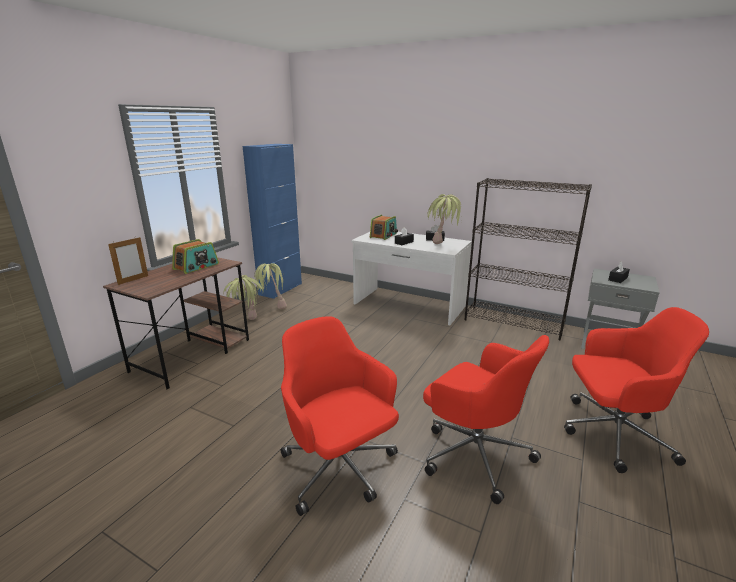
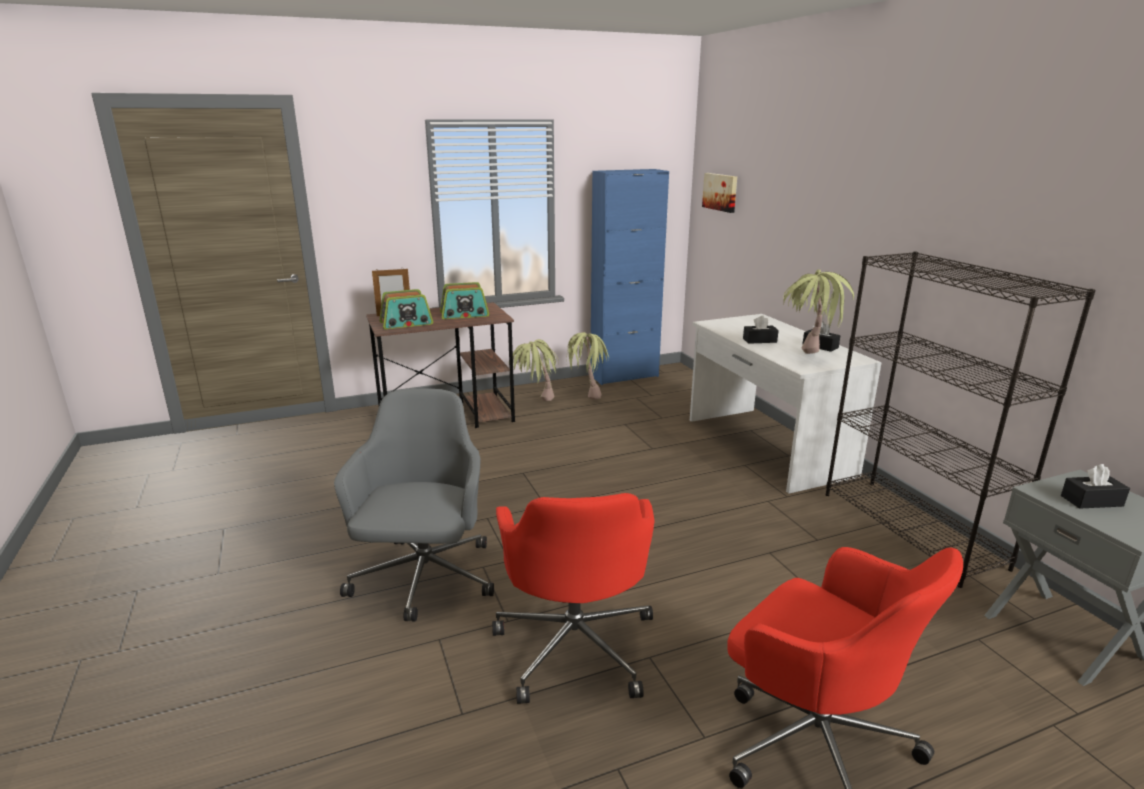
camera: 40 degrees right, 0 degrees up
(325, 156) = (721, 192): none -> picture
(339, 469) = (424, 579): red office chair -> grey office chair
(383, 235) = (750, 325): radio -> radio (406, 323)

